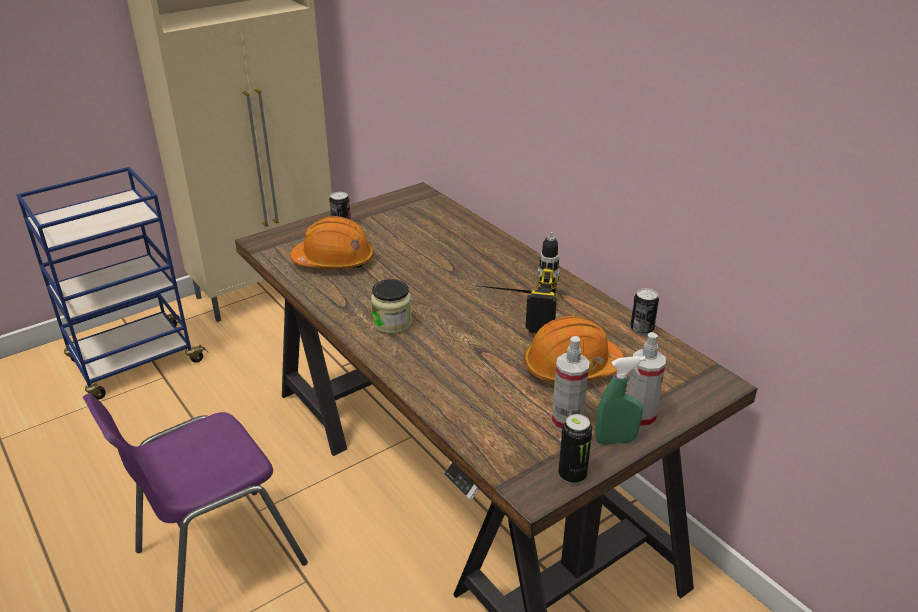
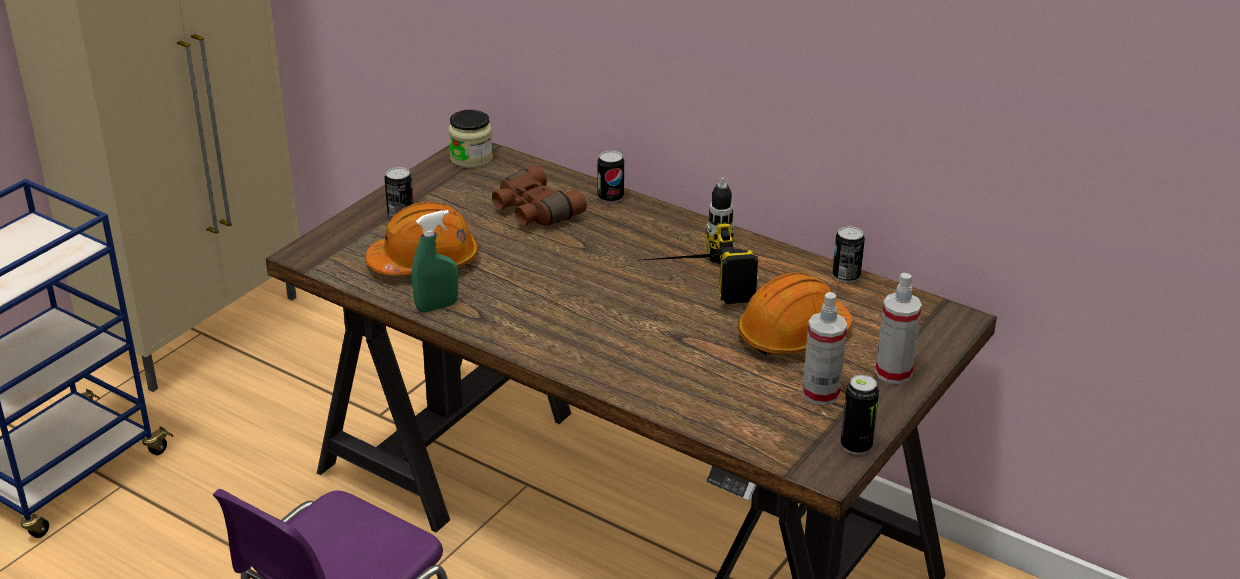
camera: 20 degrees left, 0 degrees up
(392, 323) = (554, 326): jar -> jar (471, 158)
(432, 240) = (533, 211): none -> brown binoculars
(493, 239) = (610, 197): none -> can
(615, 440) = (881, 401): green spray bottle -> green spray bottle (437, 307)

